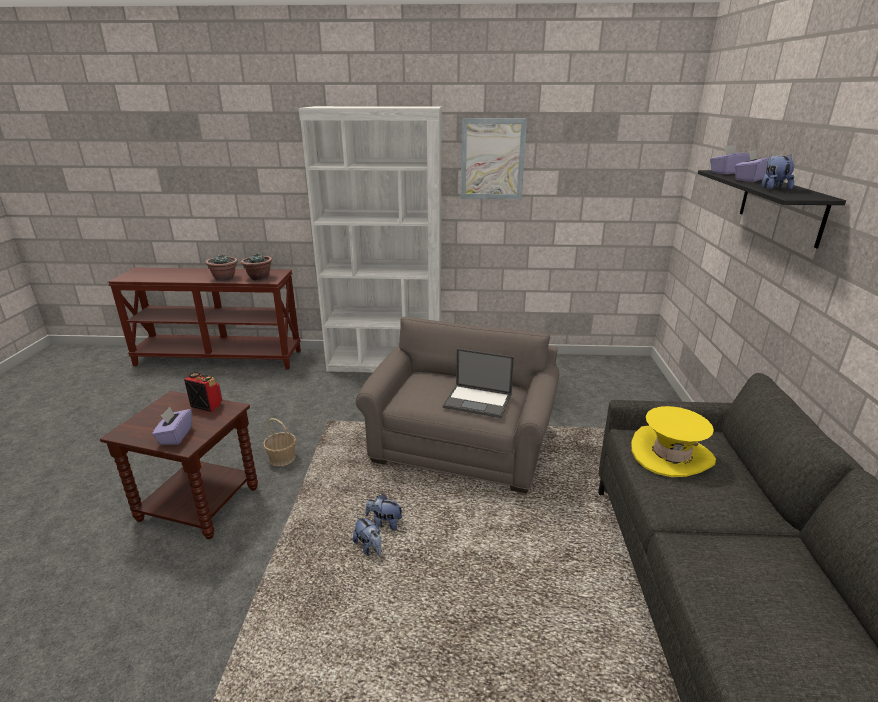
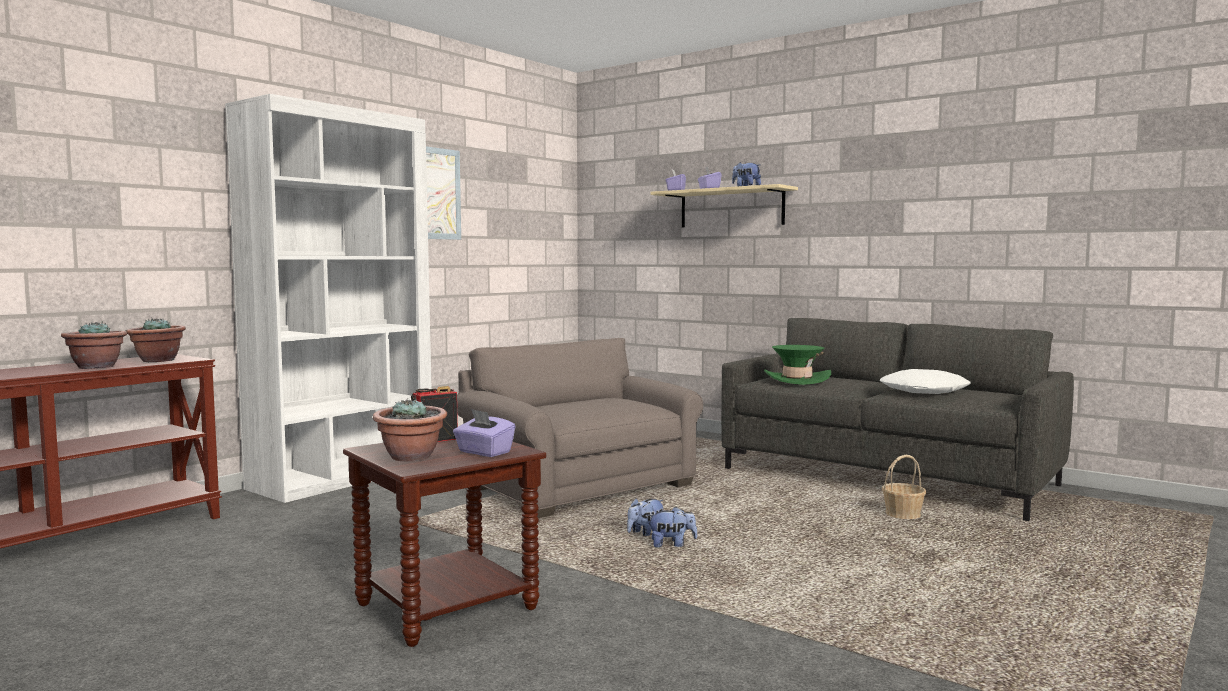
camera: 55 degrees left, 20 degrees down
(152, 419) = (411, 457): none -> potted plant
(282, 458) = (439, 553): basket -> basket (903, 515)
(478, 401) = (619, 403): laptop -> none
(671, 455) = (797, 379): yellow hat -> green hat
(743, 575) = (924, 391): none -> white pillow
(780, 206) = (731, 208): black shelf -> beige shelf

